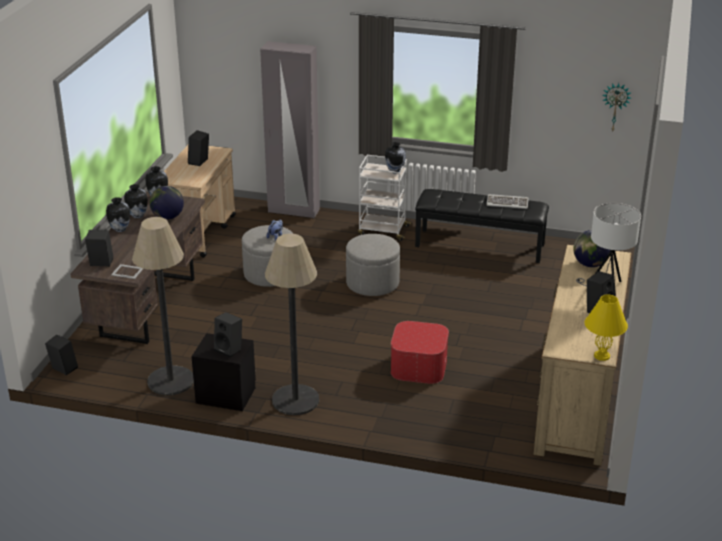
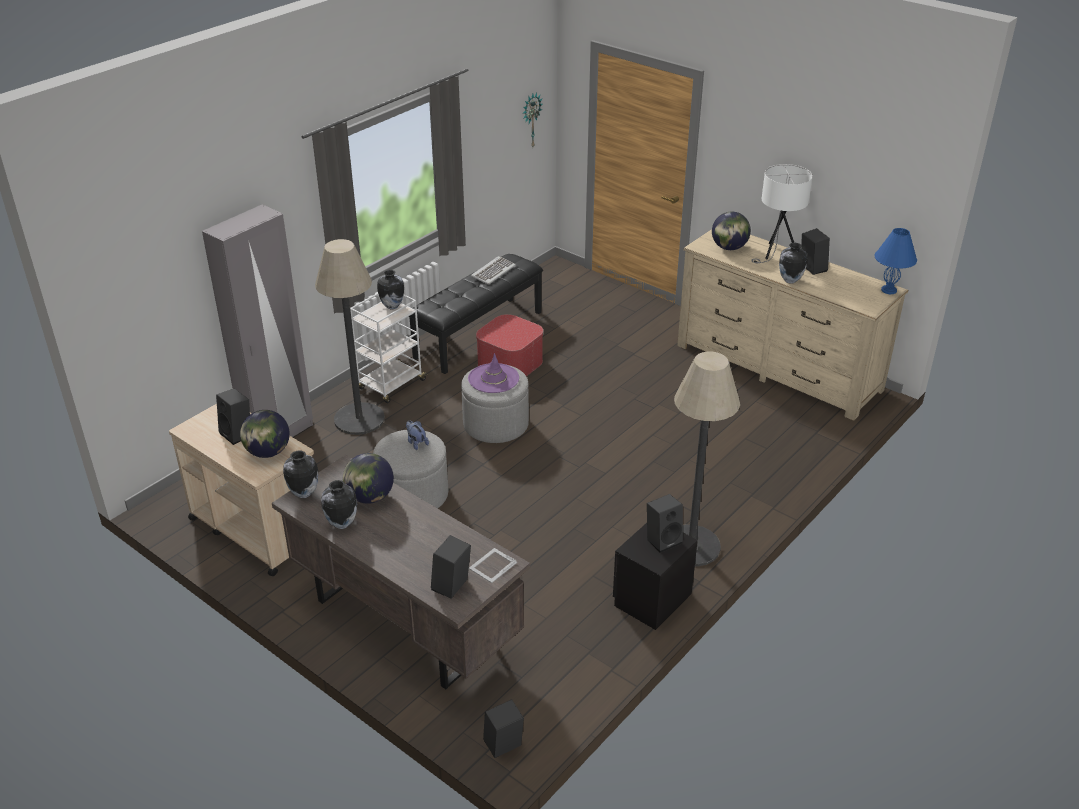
camera: 65 degrees left, 5 degrees up
(120, 229) = (367, 549): vase -> vase (789, 280)
(170, 381) = (595, 641): floor lamp -> floor lamp (359, 419)
(188, 175) = (268, 452): none -> globe
(373, 243) = (493, 378): none -> purple hat
(418, 366) = (676, 442): ottoman -> ottoman (510, 362)
(601, 356) = (889, 290): yellow table lamp -> blue table lamp

